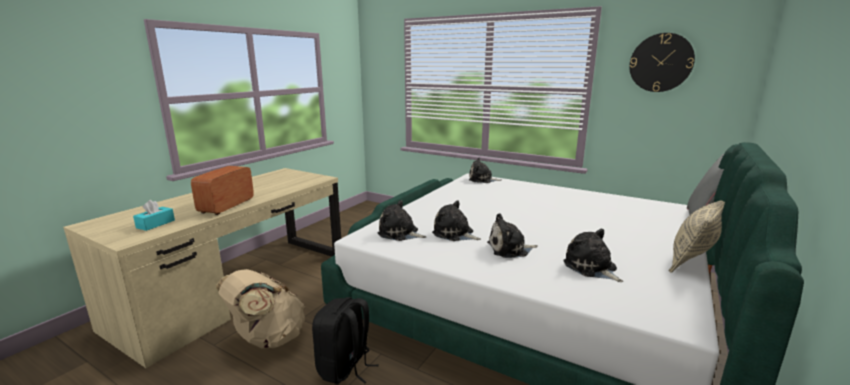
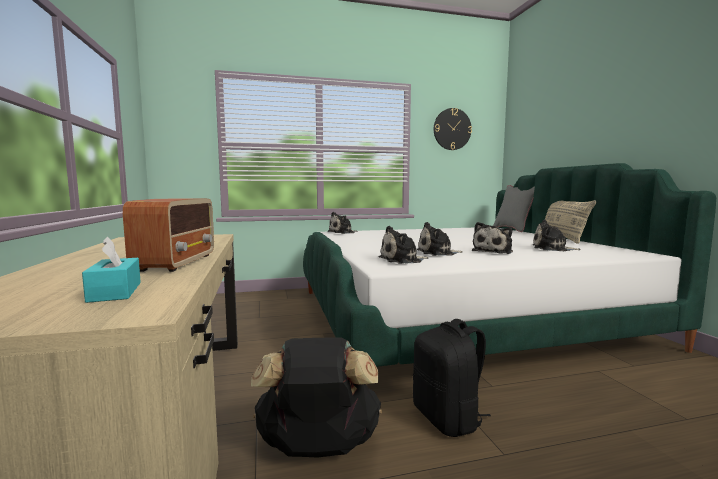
camera: 45 degrees left, 10 degrees down
(226, 206) = (177, 262): radio -> radio turned 150 degrees counterclockwise
(267, 339) = (318, 449): beige backpack -> black backpack

